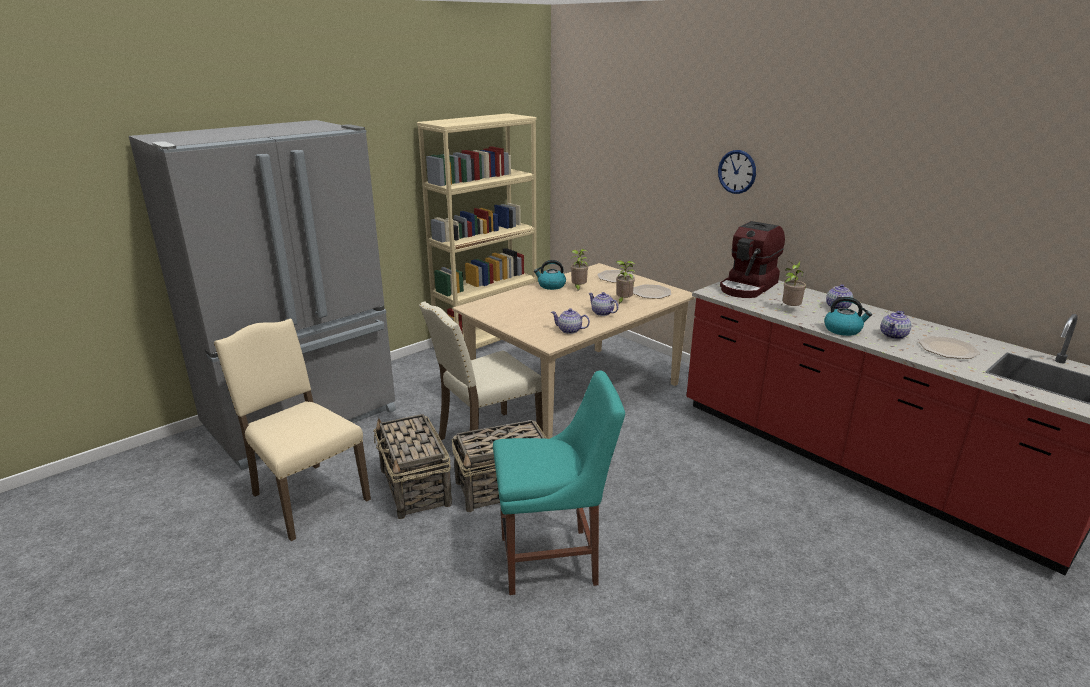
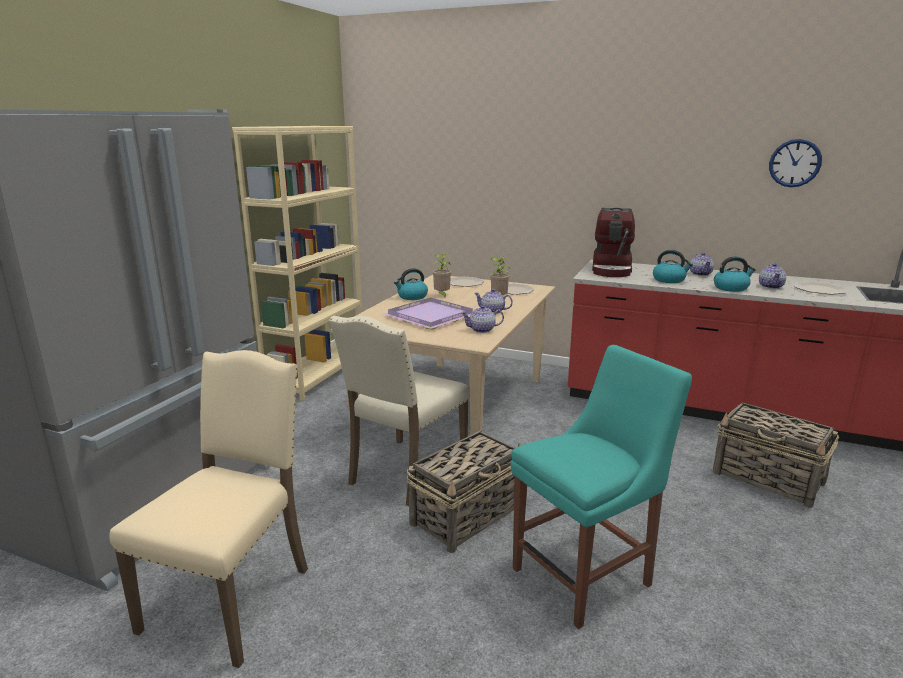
camera: 25 degrees left, 5 degrees down
(306, 497) = (233, 597): beige chair -> beige chair turned 90 degrees clockwise
(415, 488) = (368, 545): basket -> basket (769, 479)
(542, 309) = (430, 317): none -> purple tray
(737, 171) = (572, 166): wall clock -> wall clock (794, 163)
(789, 309) = (669, 280): potted plant -> kettle

